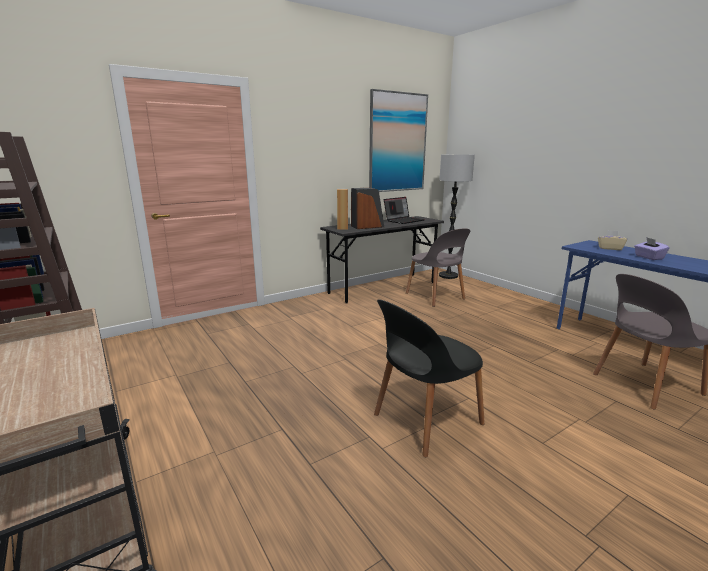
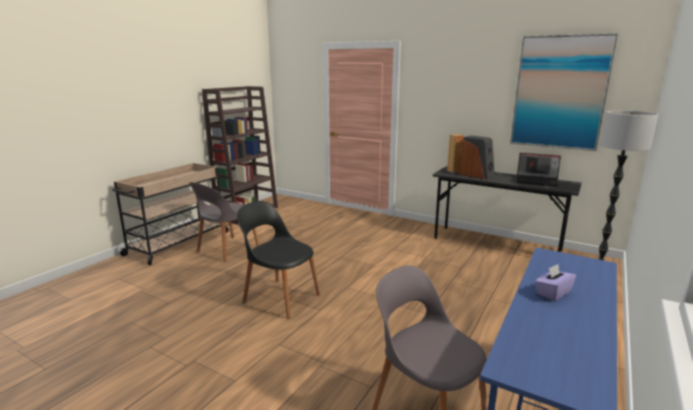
camera: 65 degrees right, 0 degrees up
(435, 297) = (513, 271): grey chair -> grey chair (227, 249)
(609, 248) = (574, 272): beige tissue box -> none

